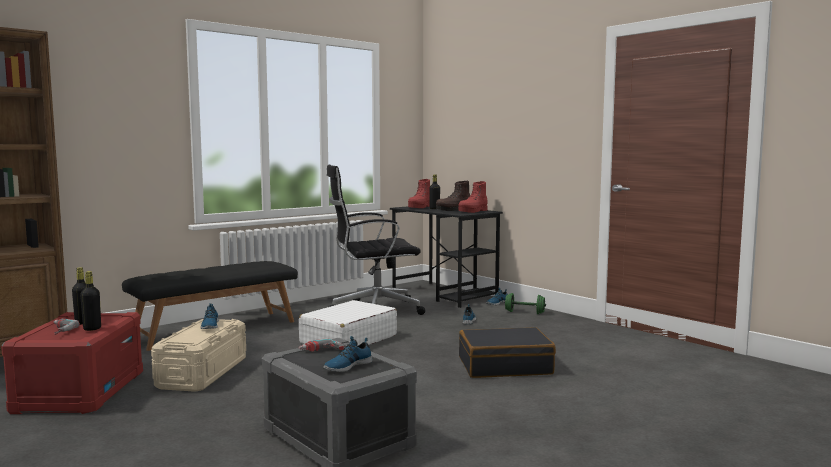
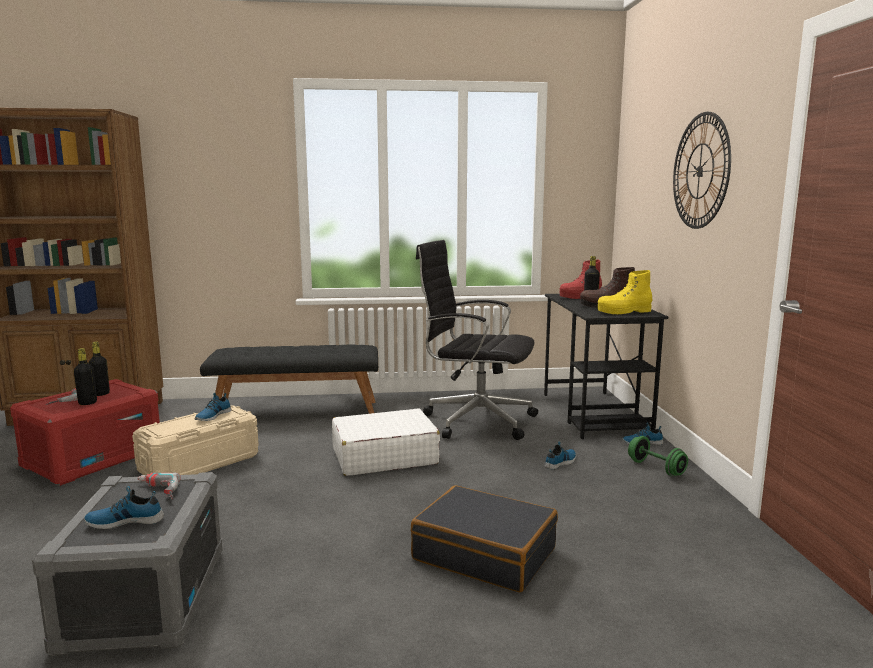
camera: 35 degrees right, 5 degrees up
(473, 211) = (624, 312): red boot -> yellow boot
(523, 112) = (700, 171): none -> wall clock

